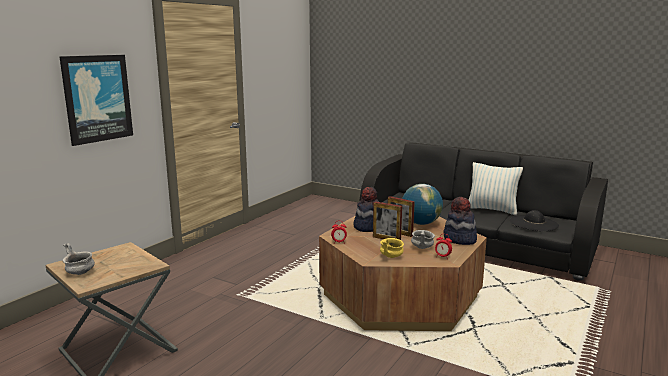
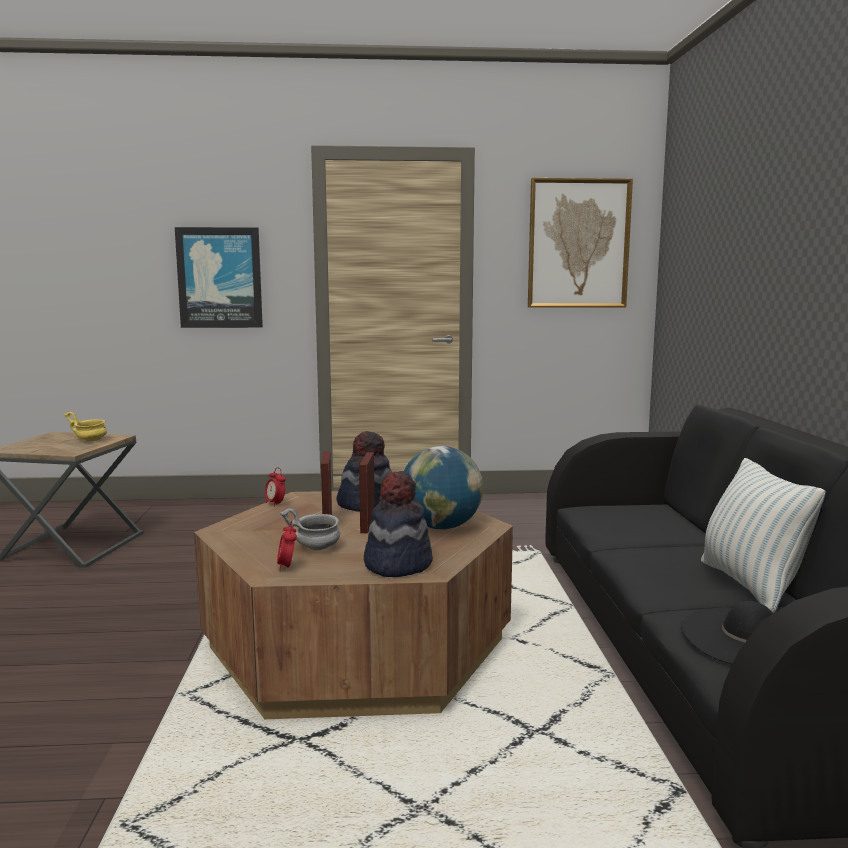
camera: 55 degrees right, 5 degrees down
(79, 272) = (35, 441): grey bowl -> none
(283, 59) = (578, 244): none -> picture
(391, 256) = (249, 538): yellow bowl -> yellow bowl (90, 440)

